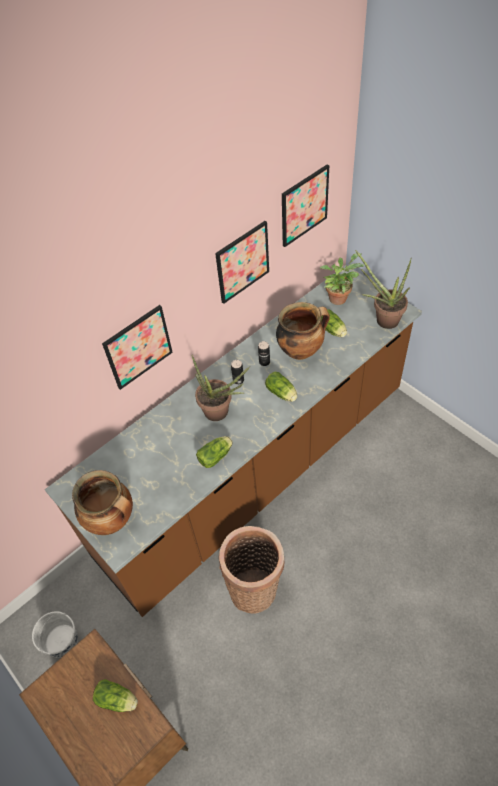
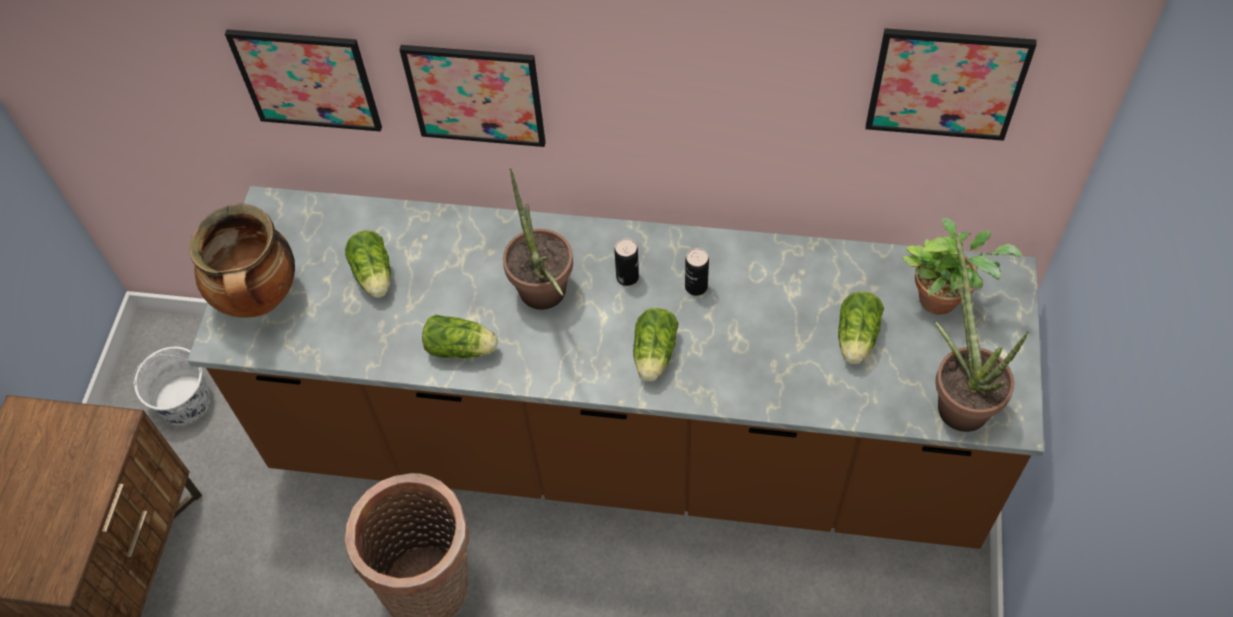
camera: 50 degrees right, 5 degrees up
(118, 700) = (66, 513): lettuce -> lettuce (374, 276)
(242, 262) = (750, 95): picture -> picture (307, 79)
(301, 350) = (768, 321): cooking pot -> none

